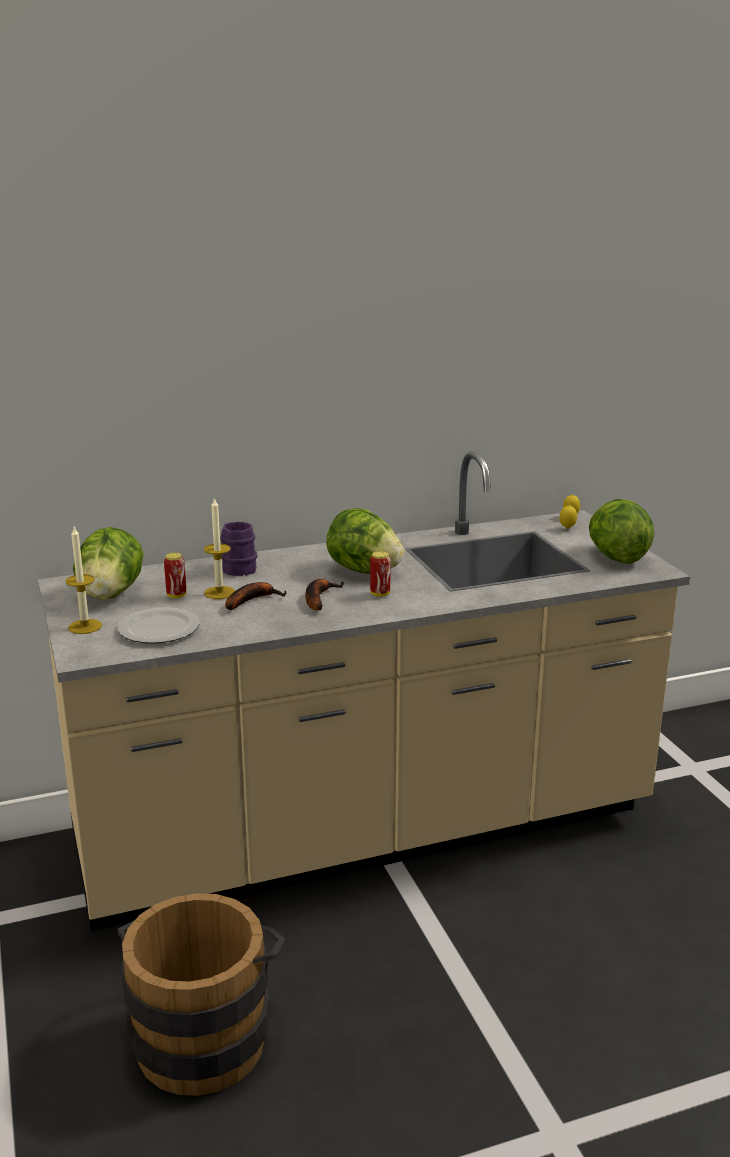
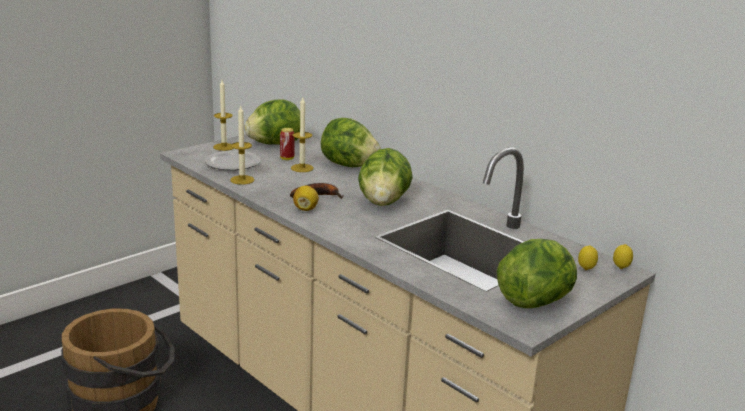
camera: 65 degrees right, 0 degrees up
(227, 631) = (242, 180): none -> candle
(236, 568) = (348, 165): purple mug -> lettuce
(252, 600) = (297, 178): banana -> none
(353, 610) = (305, 209): none -> lemon
(380, 594) = (344, 213): can -> none

